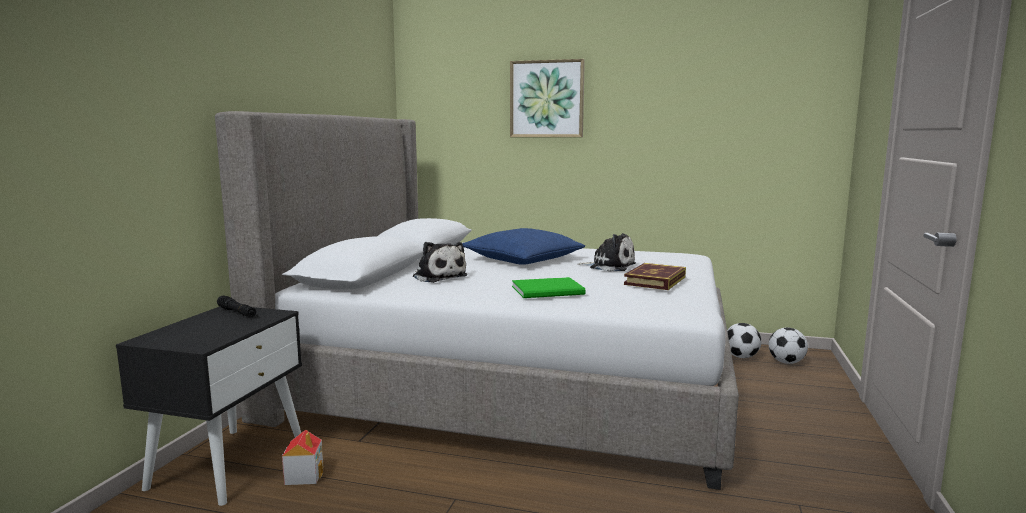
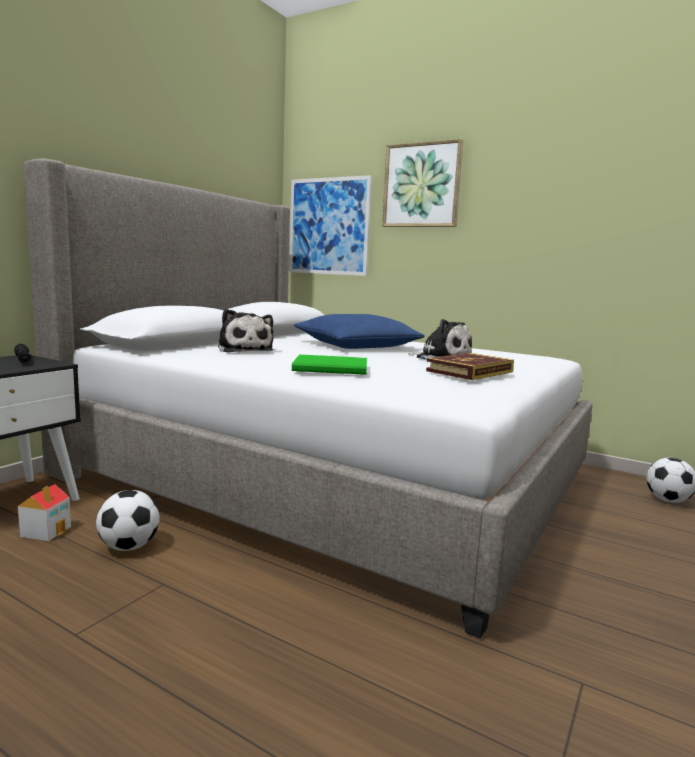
camera: 15 degrees right, 0 degrees up
(451, 136) = (328, 226): none -> picture
(741, 357) = (611, 486): football -> football (129, 547)

